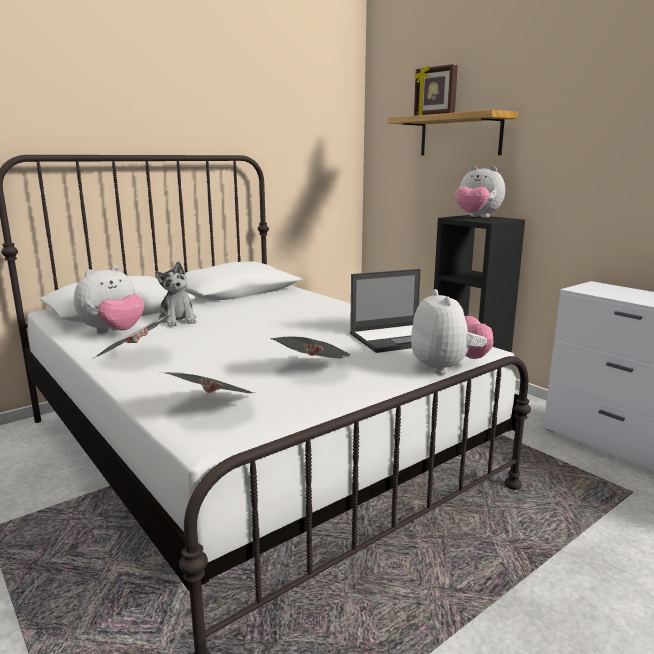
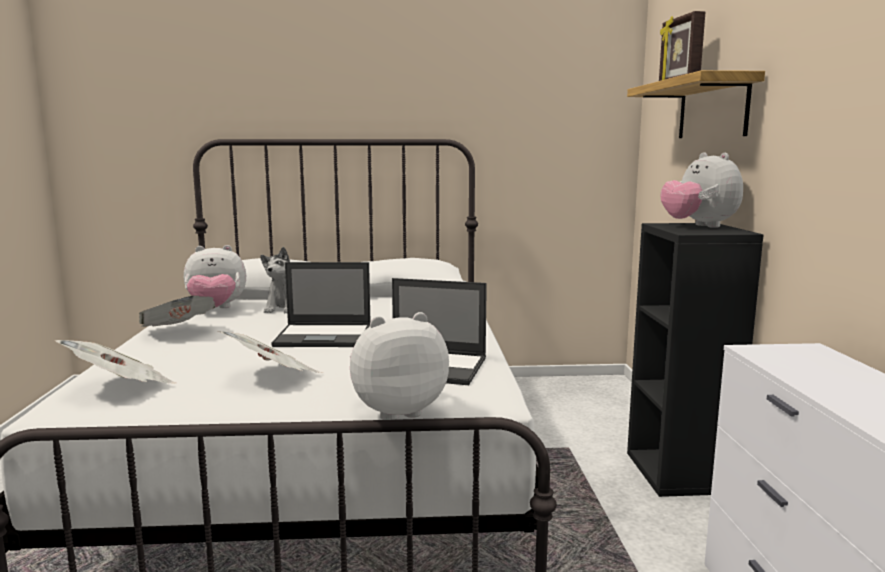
camera: 35 degrees right, 5 degrees down
(272, 334) = (325, 336): none -> laptop
(447, 368) = (396, 410): plush toy -> plush toy turned 135 degrees counterclockwise

